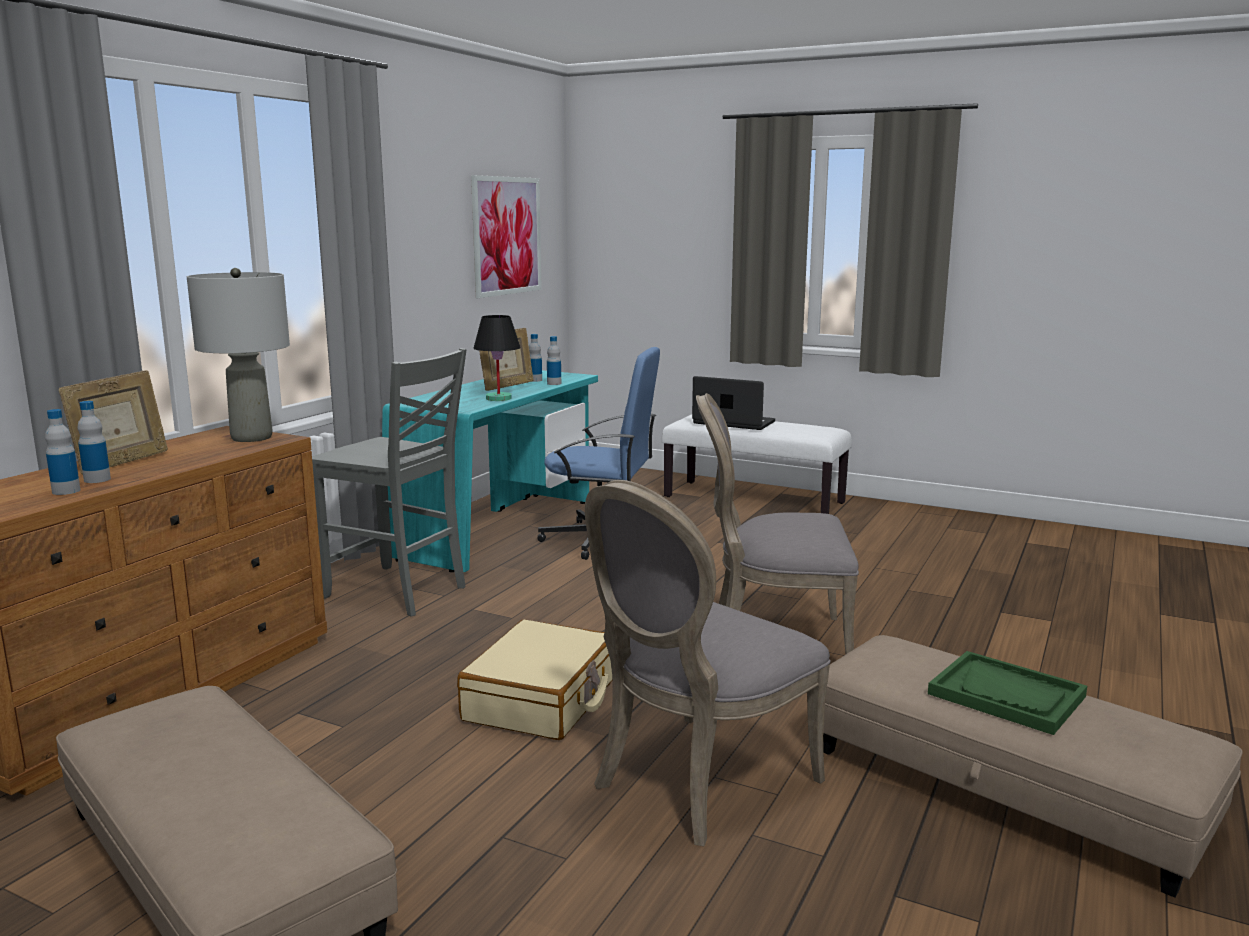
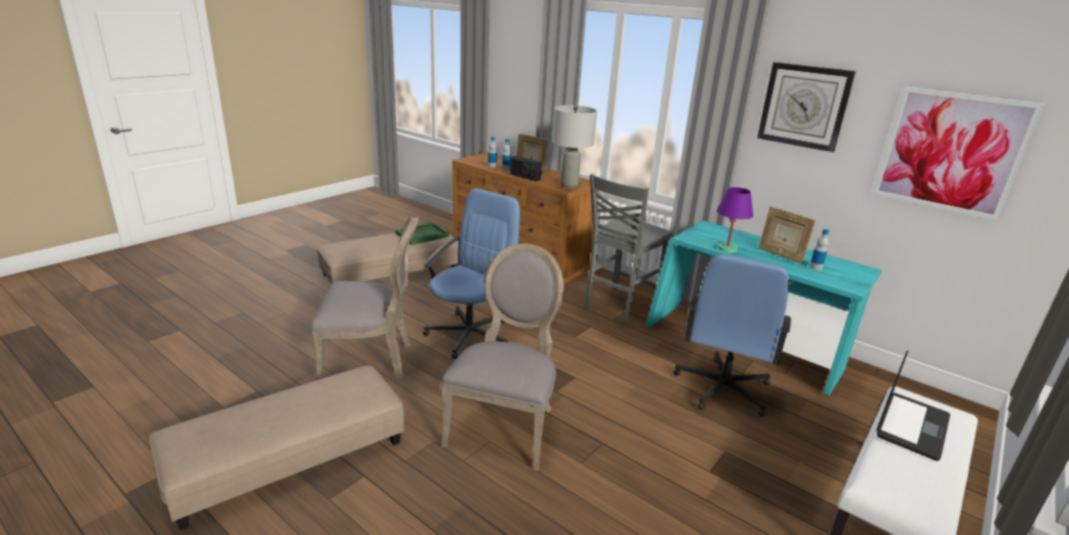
camera: 100 degrees right, 10 degrees up
(186, 463) = (524, 177): none -> radio
(409, 213) = (804, 106): none -> wall clock
(498, 398) = (727, 248): black table lamp -> purple table lamp
(542, 699) = (471, 335): beige suitcase -> blue office chair
(554, 383) = (801, 272): bottle -> none
(696, 783) = (371, 362): grey chair -> grey chair turned 120 degrees clockwise
(1007, 695) = (284, 409): green tray -> green tray (422, 235)

